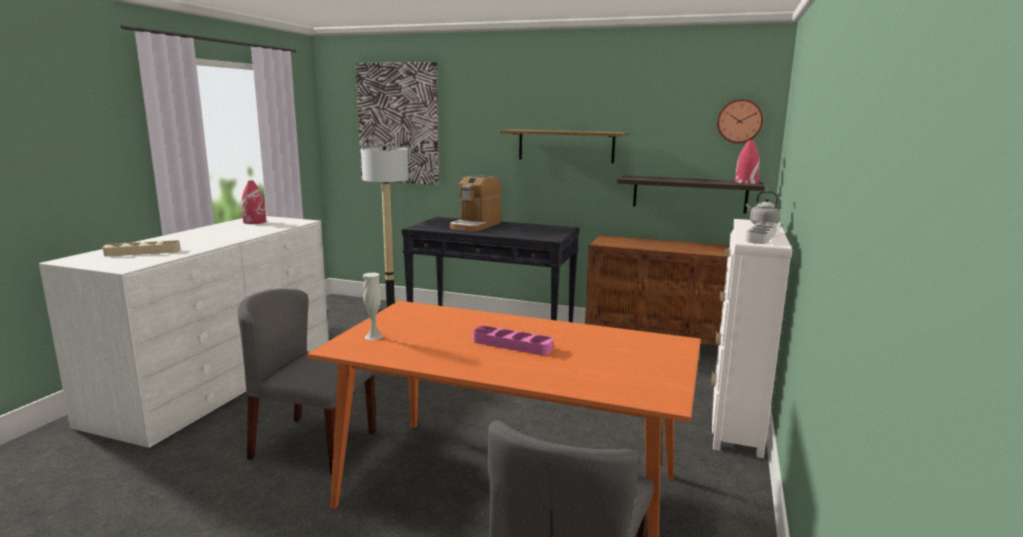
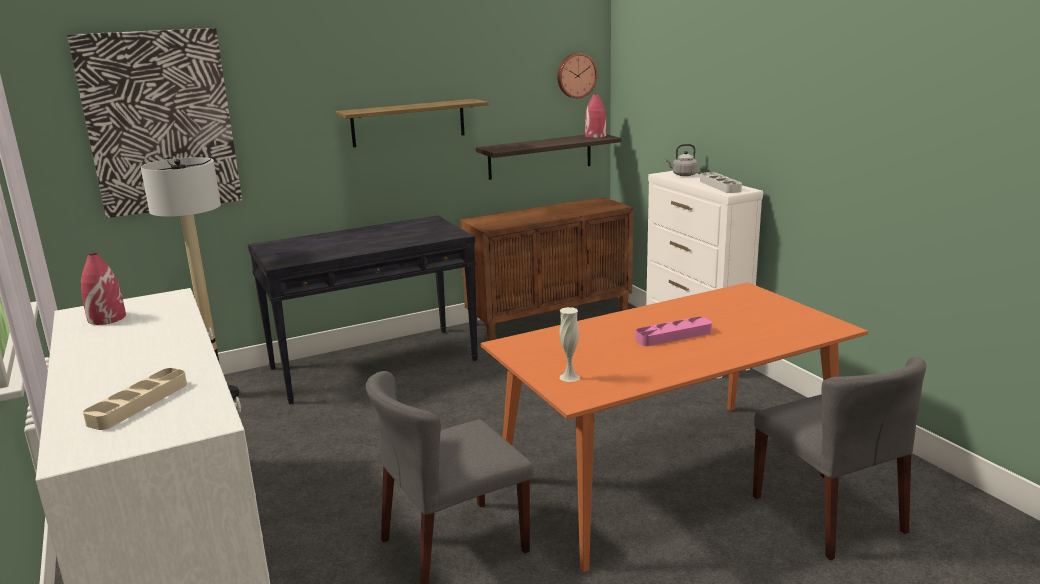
camera: 45 degrees left, 5 degrees up
(475, 226) = (336, 242): coffee machine -> none

